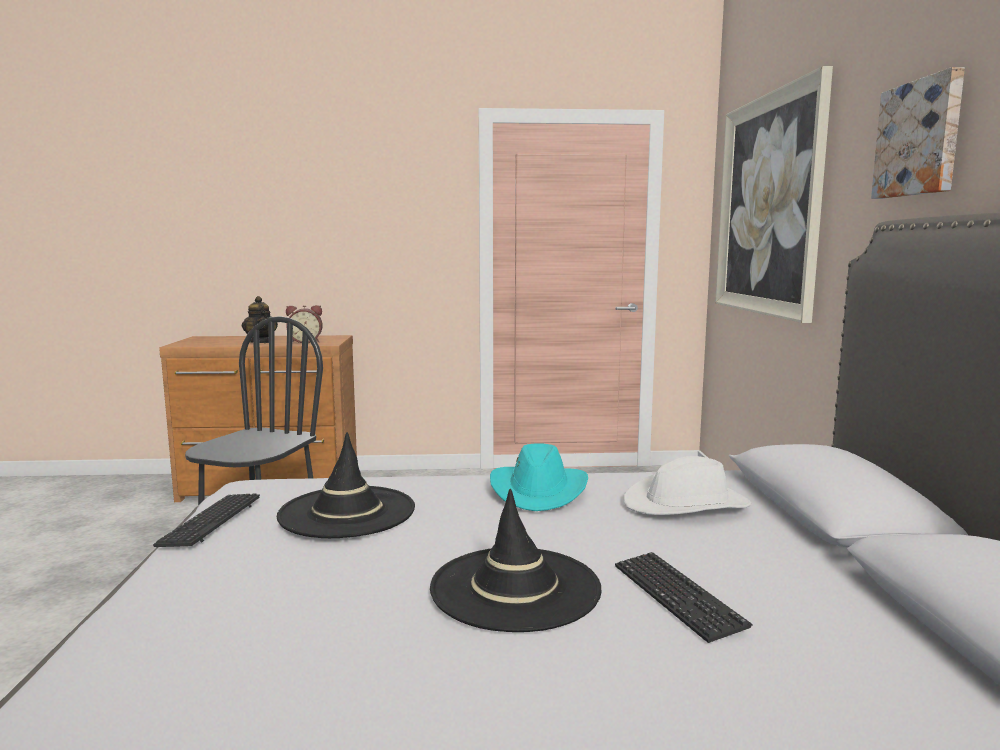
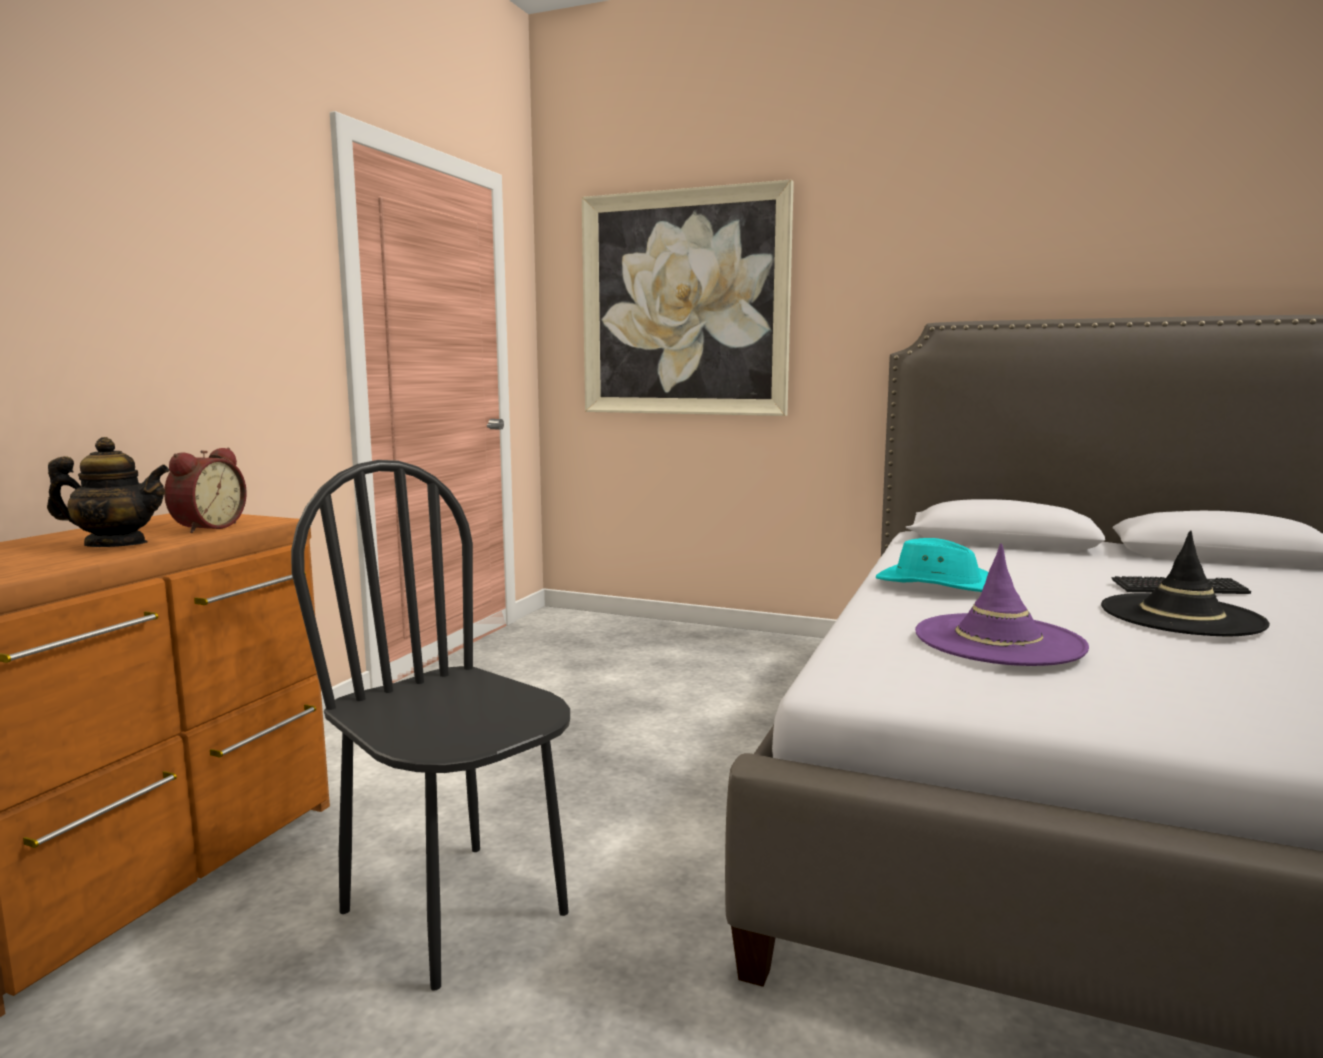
camera: 65 degrees left, 0 degrees up
(211, 522) = (1007, 702): keyboard -> none
(347, 512) = (998, 640): black hat -> purple hat
(686, 504) = (986, 560): white hat -> none
(920, 138) = (929, 261): picture -> none

